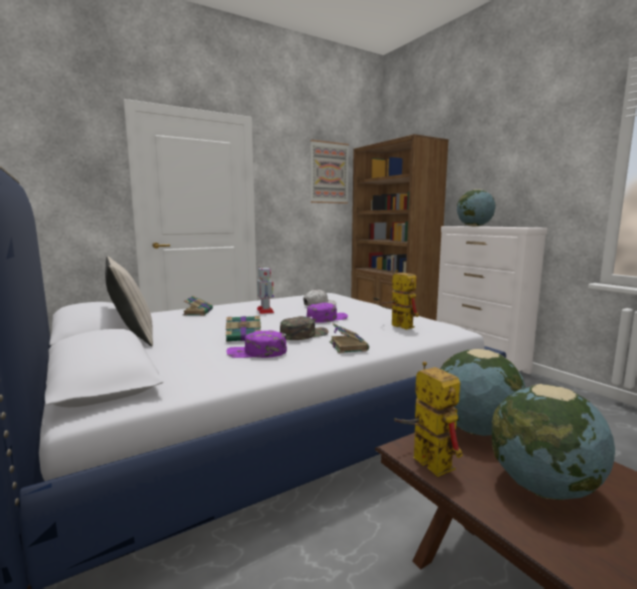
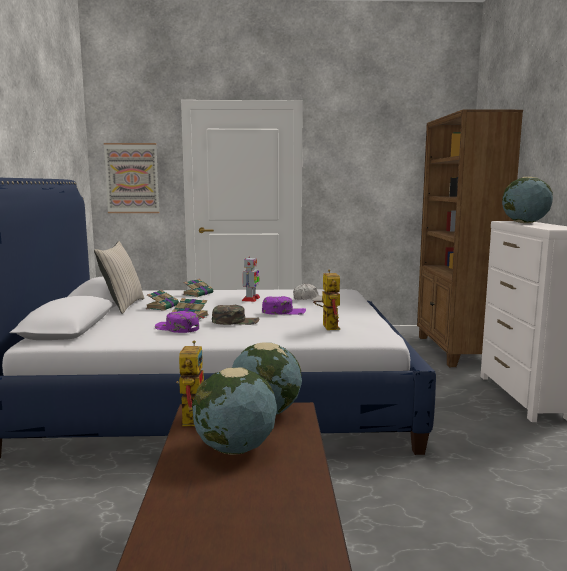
camera: 30 degrees right, 0 degrees up
(329, 173) = (396, 152): picture -> picture (132, 178)
(348, 346) = (250, 335): book -> book (163, 306)

